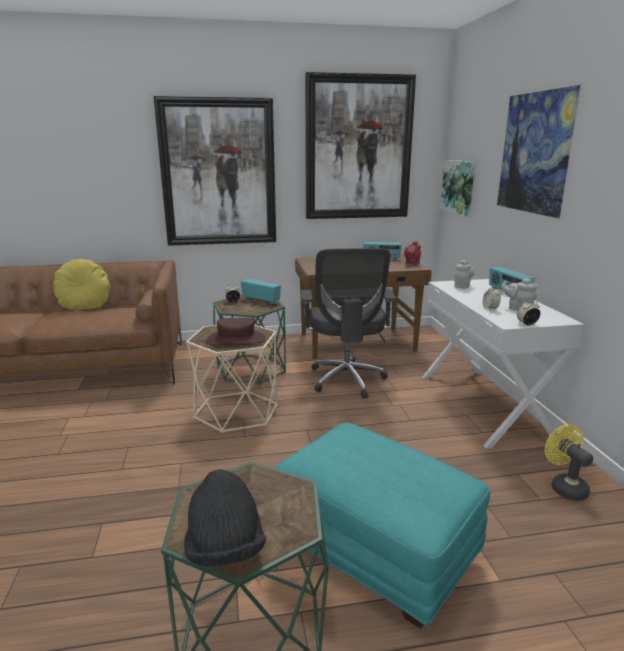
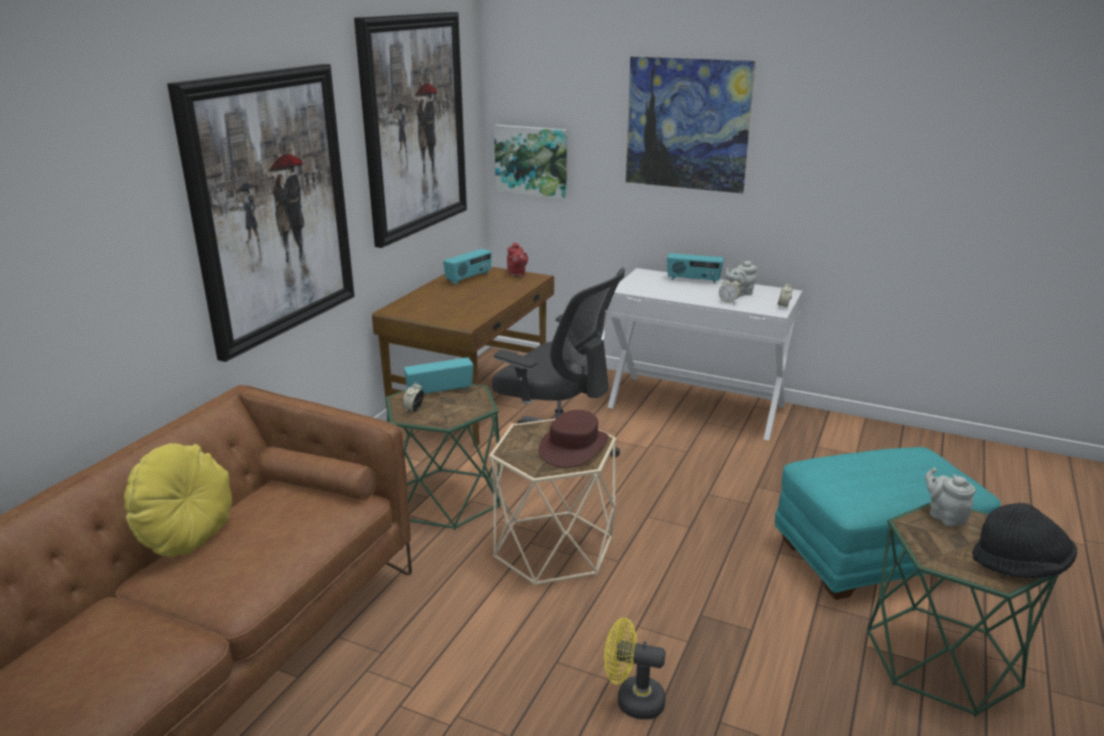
camera: 55 degrees left, 5 degrees up
(462, 286) = (645, 285): grey teapot -> grey teapot (944, 516)
(564, 486) = (847, 437): yellow fan -> yellow fan (632, 700)

